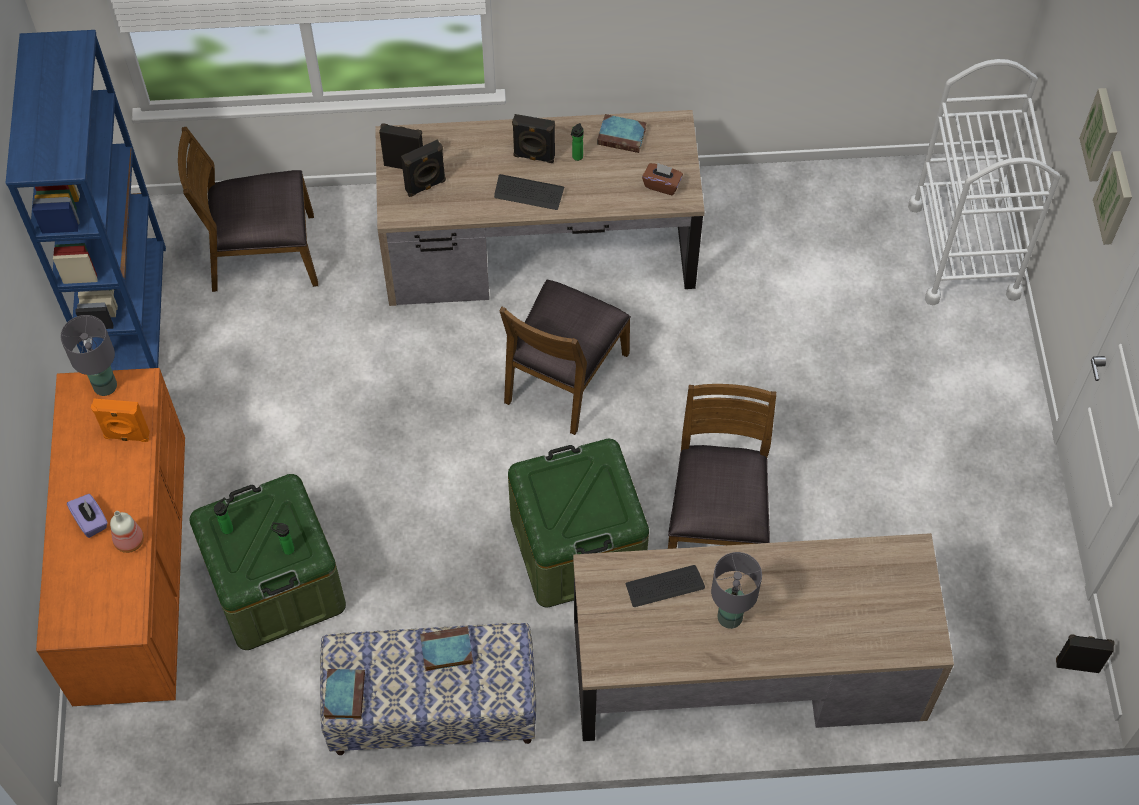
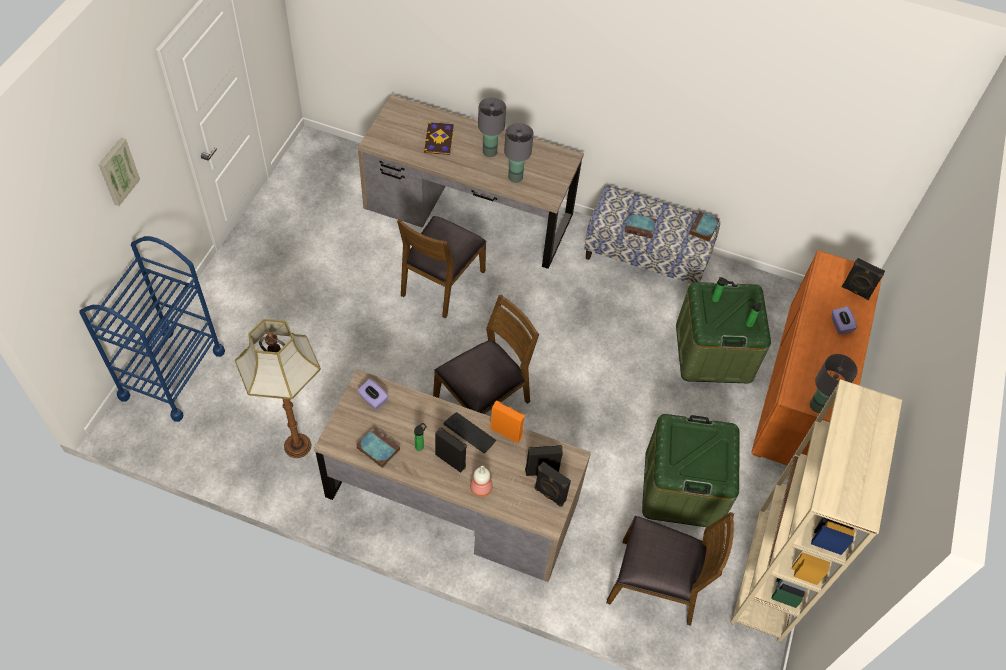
camera: 160 degrees left, 5 degrees down
(126, 436) = (808, 367): orange speaker -> orange speaker (506, 432)
(129, 541) = (818, 305): bottle -> bottle (481, 487)
(130, 314) = (768, 576): blue bookcase -> beige bookcase
(577, 546) = (527, 303): green storage box -> green storage box (682, 488)
(662, 184) = (373, 399): brown tissue box -> purple tissue box
(664, 586) = (515, 177): keyboard -> grey table lamp
(755, 234) = (297, 445): none -> floor lamp
(819, 605) = (439, 139): none -> book
(963, 250) = (172, 374): white cart -> blue cart
(1077, 664) = (302, 150): black speaker -> black speaker (855, 292)
(1115, 198) = (147, 138): picture -> none

